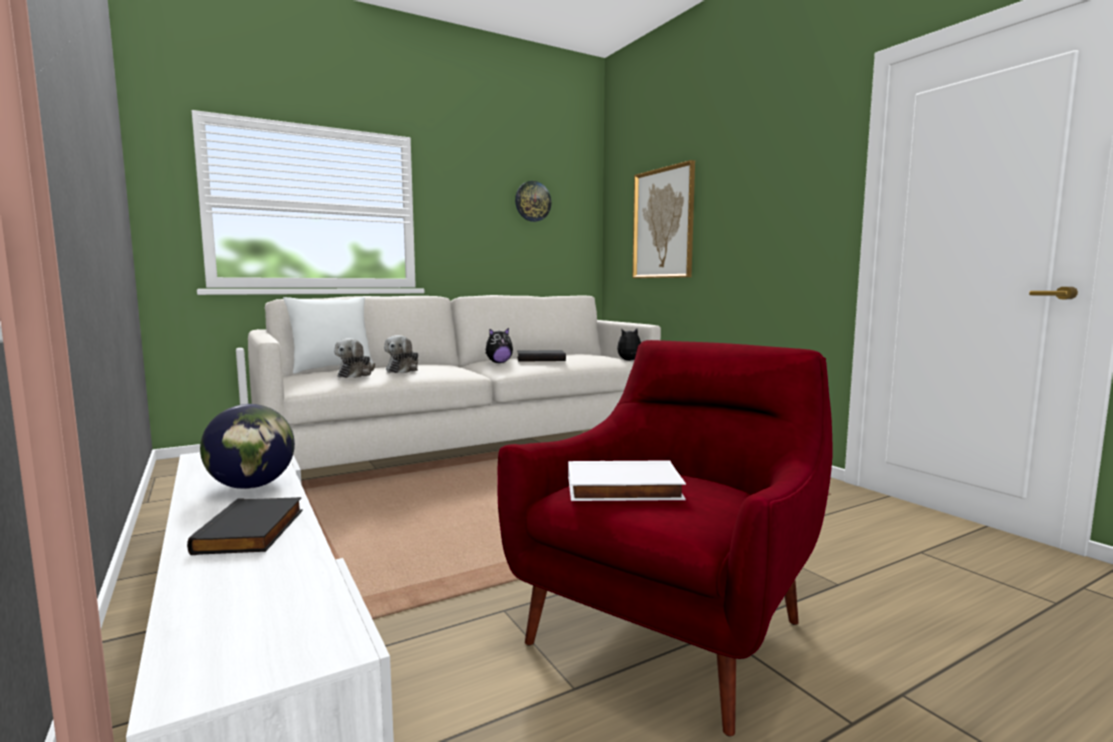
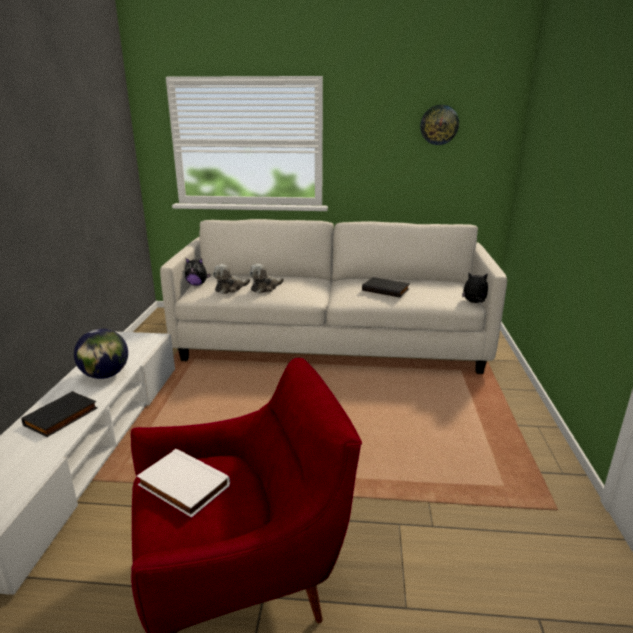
camera: 35 degrees right, 15 degrees up
(331, 369) = (232, 275): white pillow -> none
(498, 363) = (349, 287): plush toy -> plush toy (197, 284)
(663, 223) = (551, 162): picture -> none

